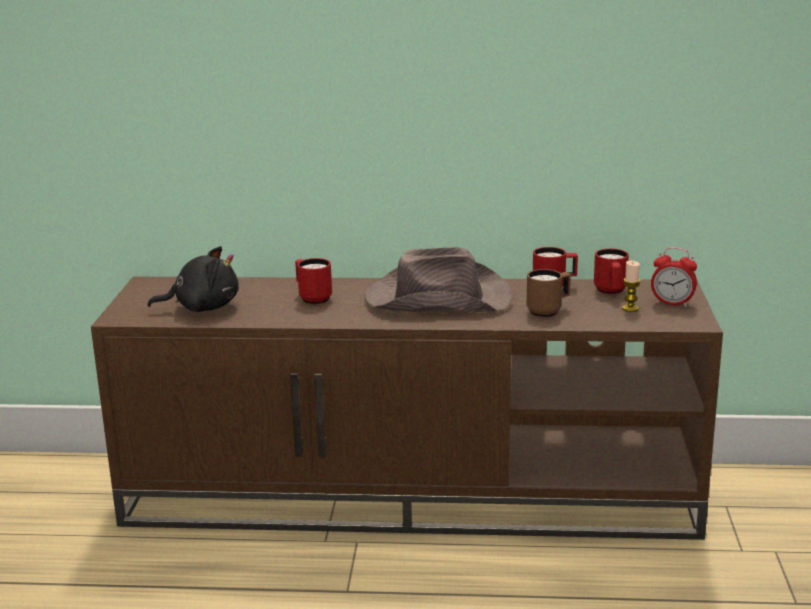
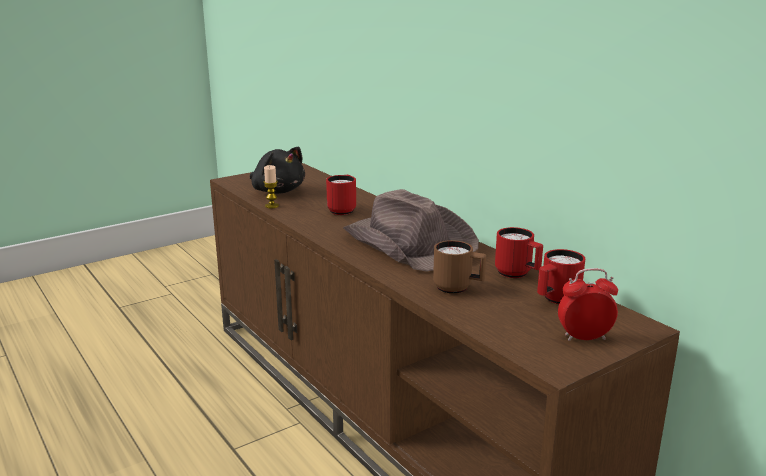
camera: 50 degrees right, 0 degrees up
(630, 308) = (531, 321): candle -> candle (272, 206)
(672, 303) = (584, 337): alarm clock -> alarm clock turned 105 degrees clockwise

